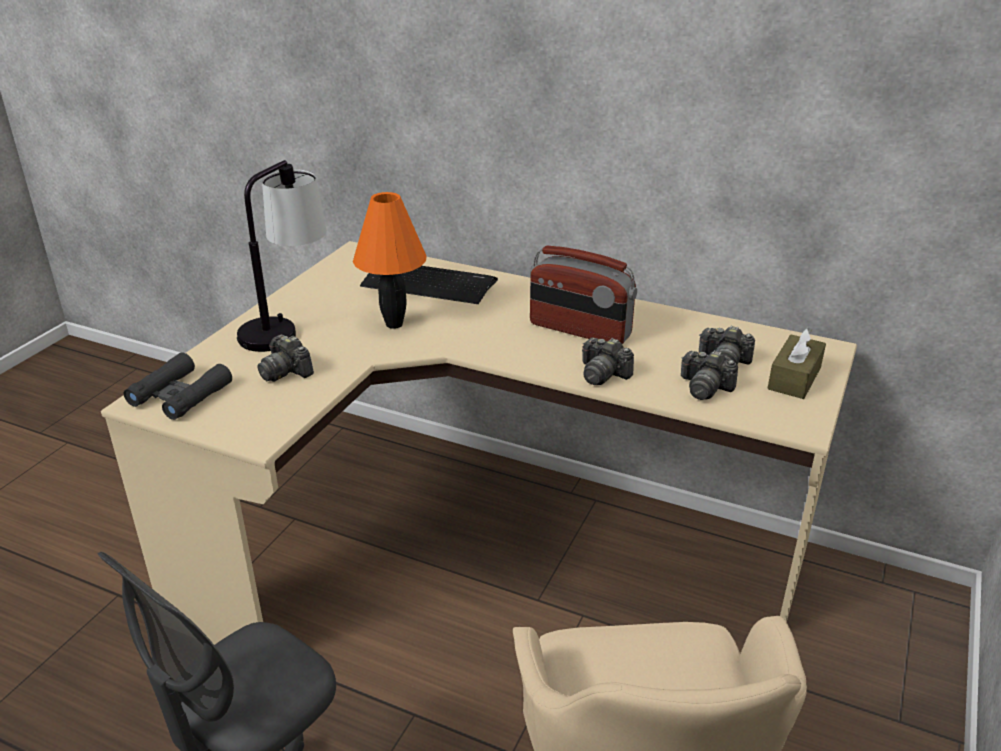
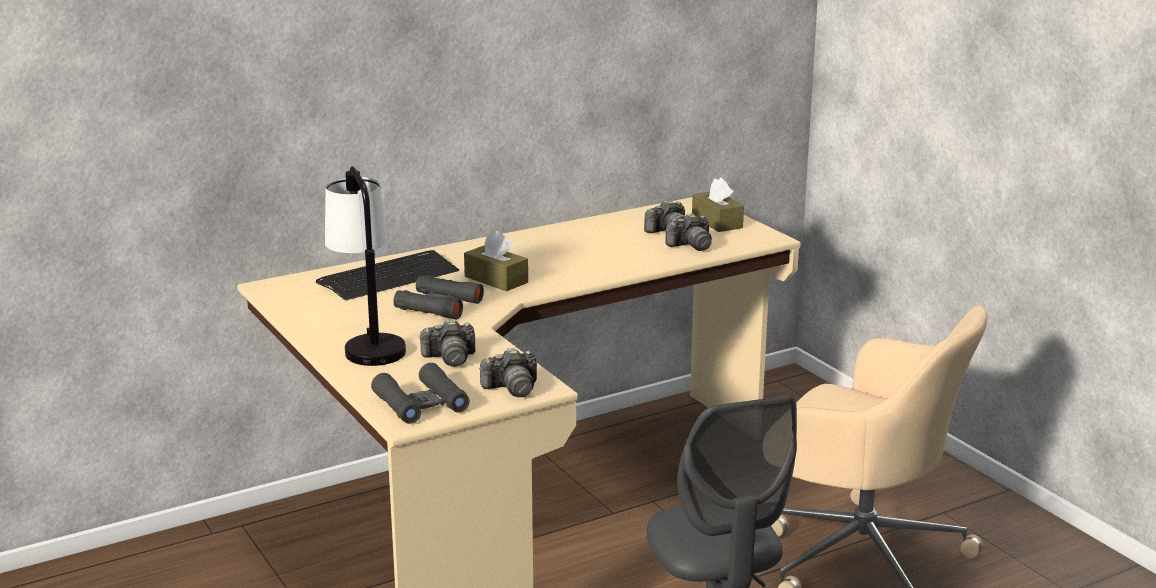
camera: 55 degrees left, 10 degrees down
(393, 324) = (439, 305): orange table lamp -> black binoculars
(480, 326) = (496, 279): none -> brown tissue box
(579, 330) = (557, 254): radio -> none
(603, 374) = (629, 265): camera -> camera (512, 388)

